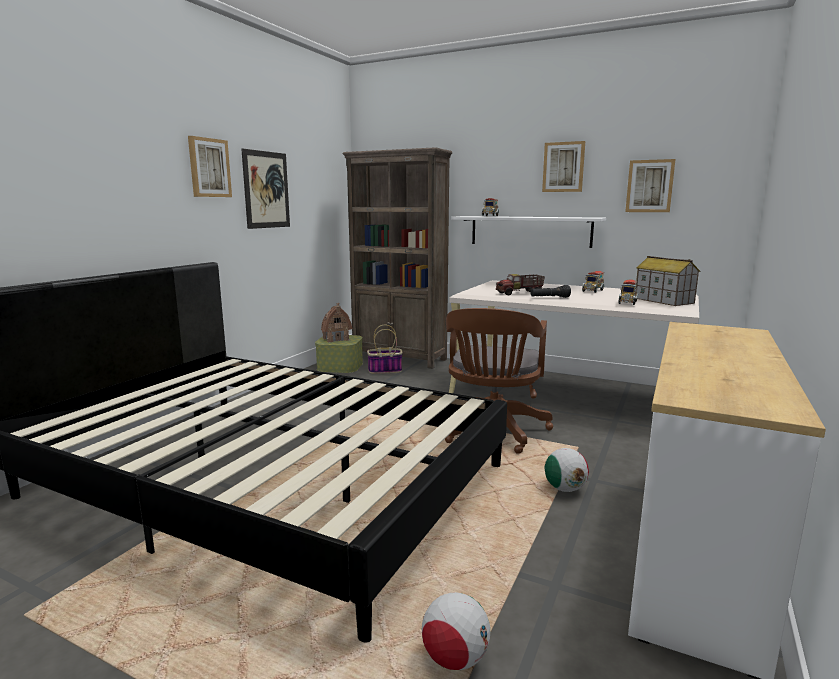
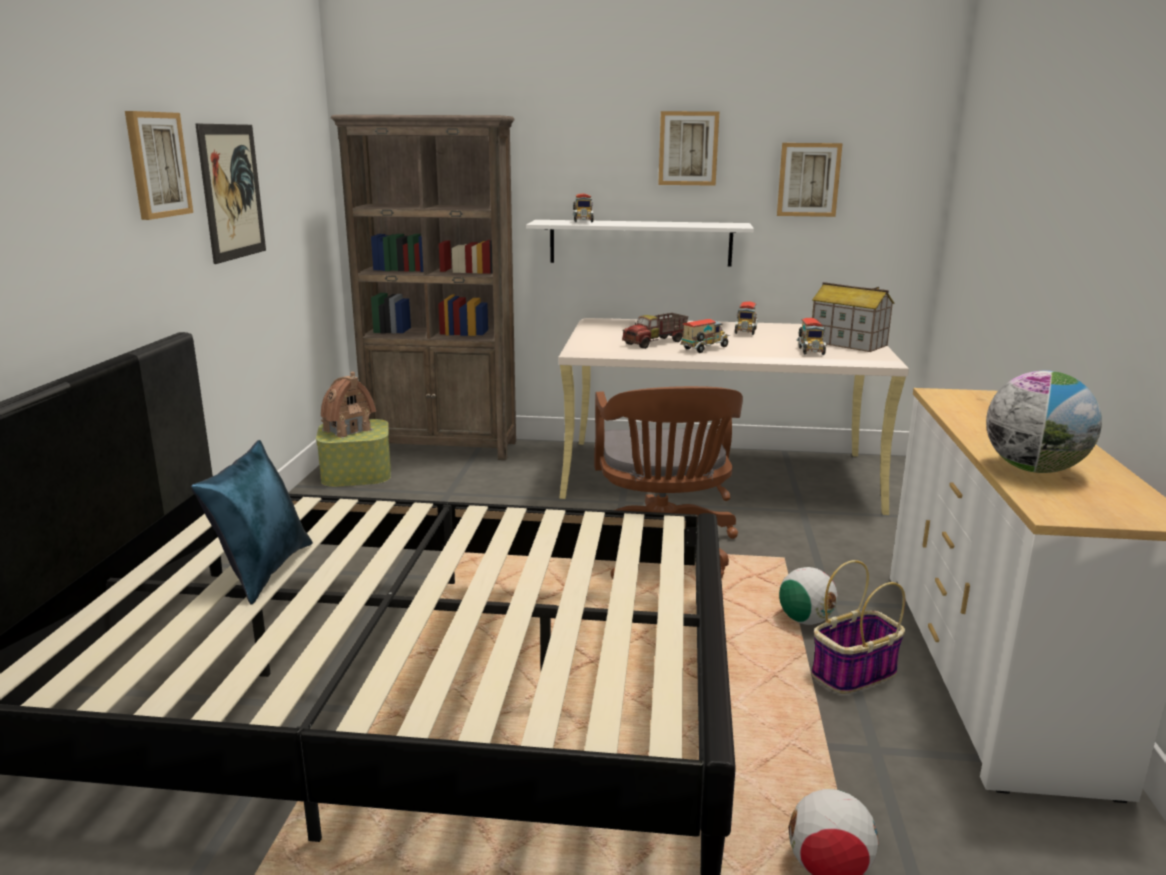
camera: 20 degrees left, 5 degrees up
(207, 396) = (263, 571): none -> blue pillow
(384, 370) = (435, 472): basket -> basket (853, 674)
(549, 298) = (705, 349): black flashlight -> toy truck
(702, 372) = (1033, 469): none -> globe

